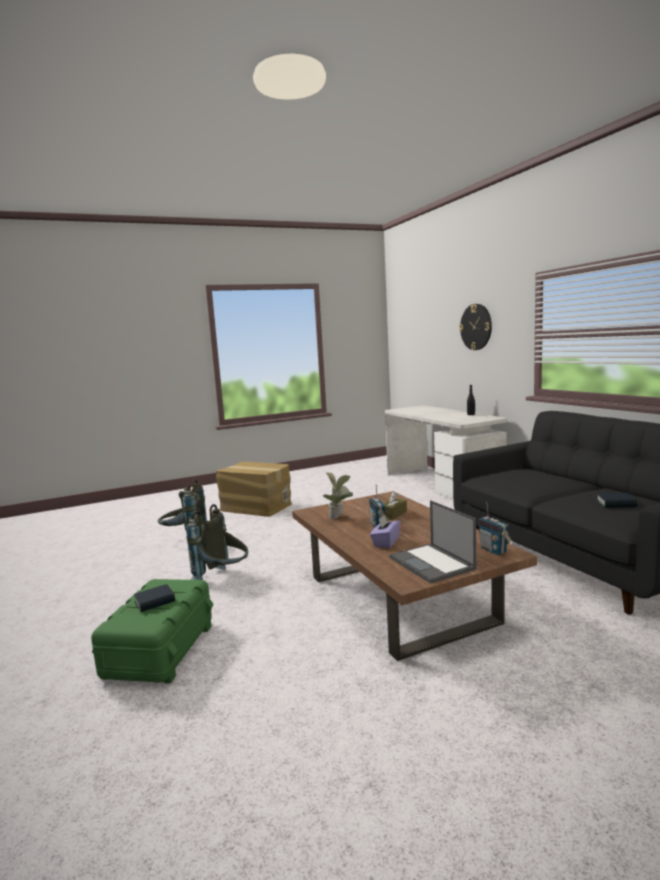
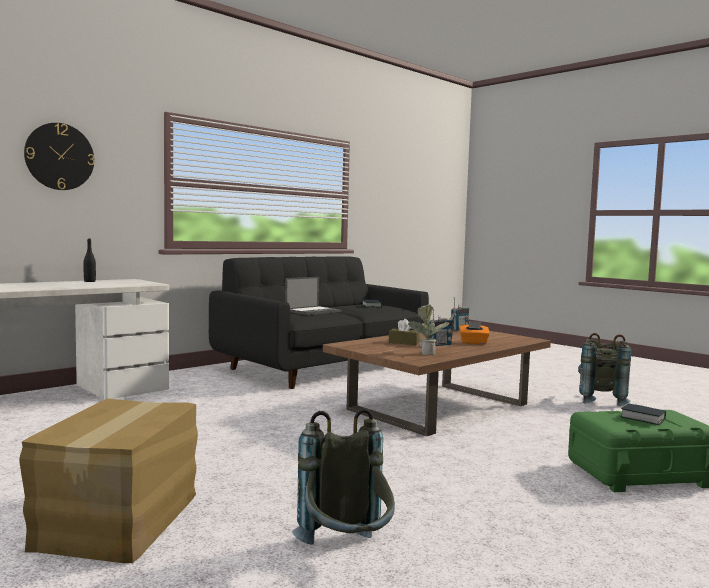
camera: 110 degrees left, 5 degrees down
(223, 579) = (473, 479): grey backpack -> grey backpack (599, 400)
(385, 542) = (473, 343): purple tissue box -> orange tissue box
(432, 563) = (497, 336): laptop -> laptop (313, 311)

